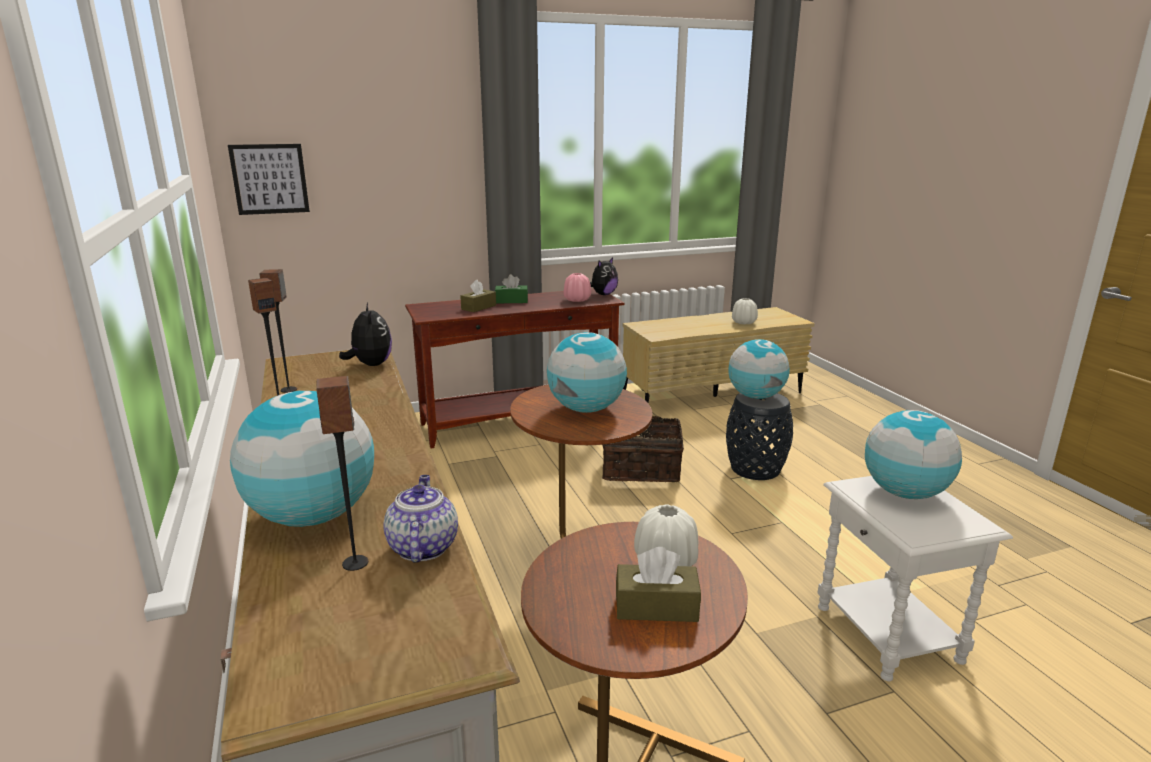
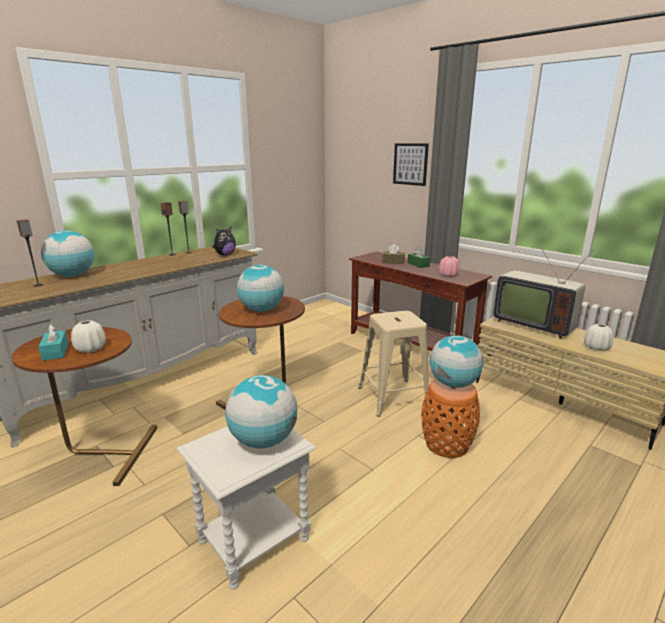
camera: 65 degrees right, 0 degrees up
(270, 179) = (342, 172): picture -> picture (410, 164)
(422, 547) = (47, 290): teapot -> none
(603, 294) = (475, 278): plush toy -> none
(640, 469) = (393, 397): basket -> beige stool
(656, 607) = (55, 352): brown tissue box -> turquoise tissue box
(673, 325) = (533, 324): none -> television
(755, 469) = (447, 445): black stool -> orange stool

